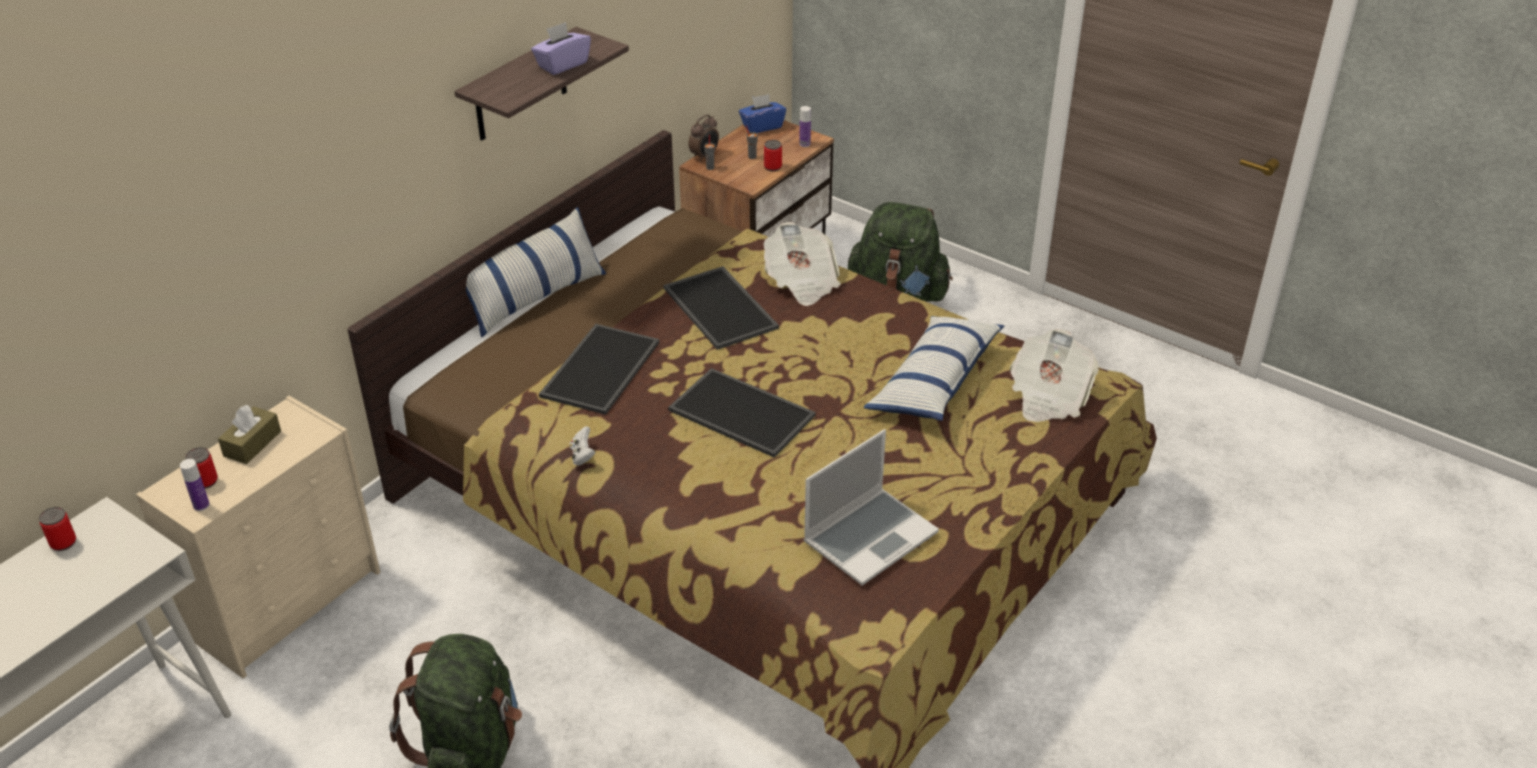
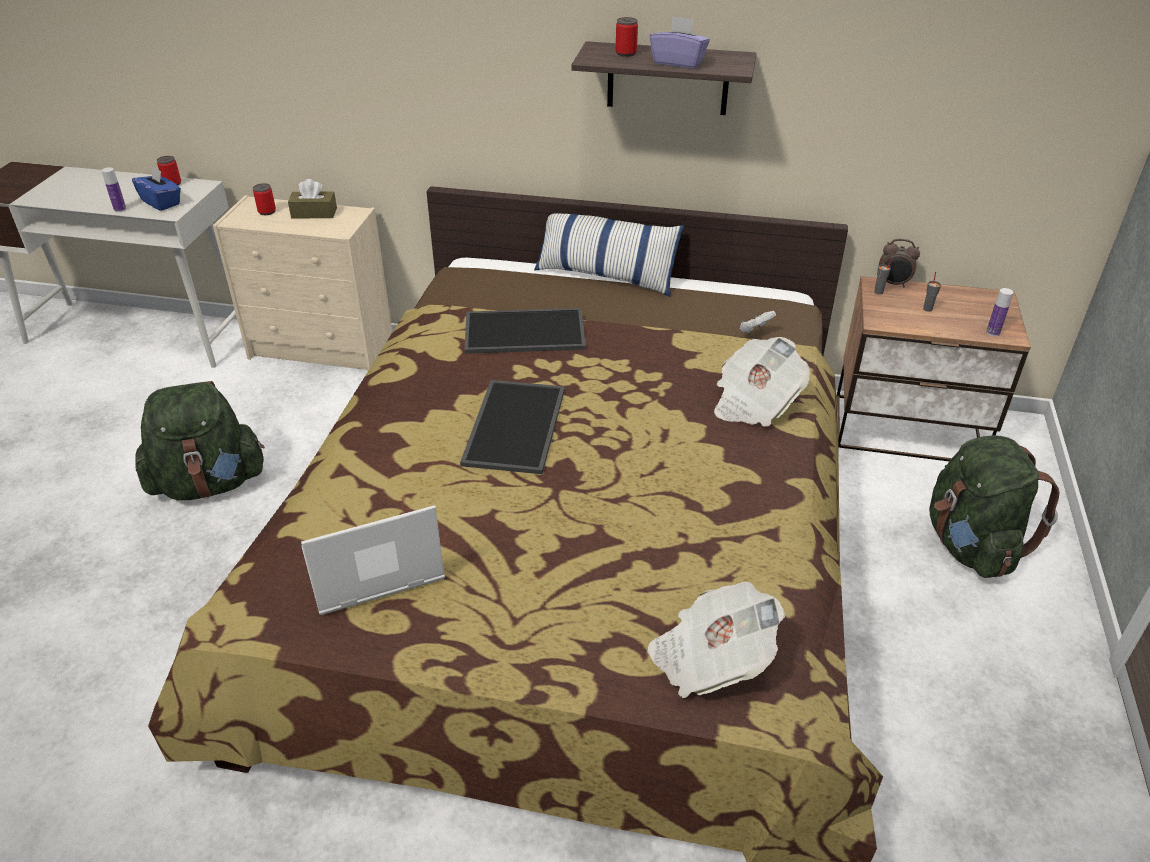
camera: 65 degrees right, 0 degrees up
(201, 505) = (241, 218): bottle -> bottle (120, 209)
(582, 456) = (404, 359): white game controller -> white game controller (755, 330)
(722, 308) = (666, 367): tray -> none
(762, 126) = (988, 299): blue tissue box -> blue tissue box (161, 202)
(772, 167) = (926, 325): can -> can (626, 53)
(870, 536) = (371, 569): laptop -> laptop turned 135 degrees clockwise
(934, 381) = (662, 547): pillow -> none

